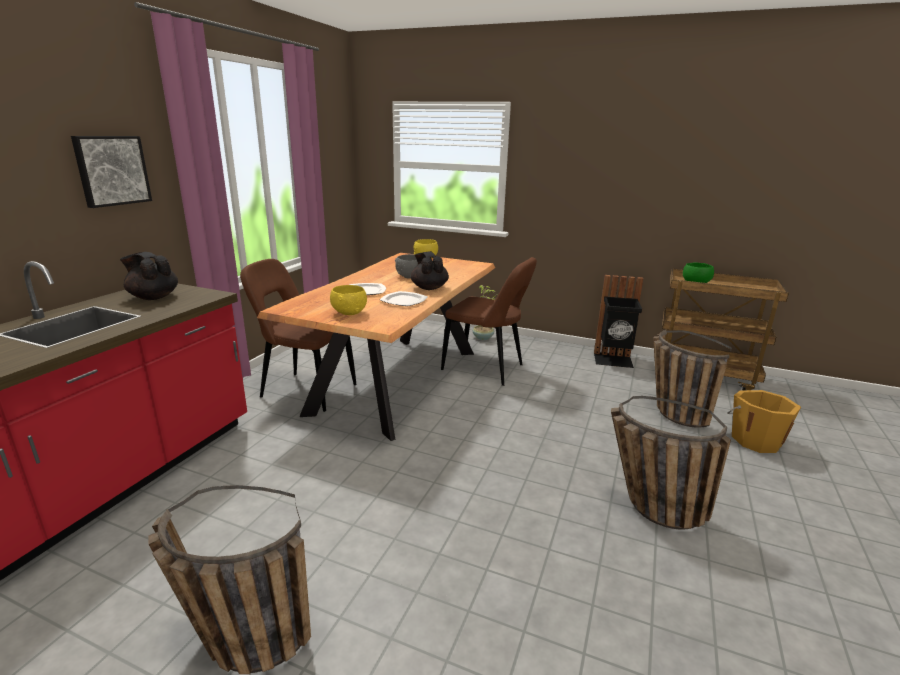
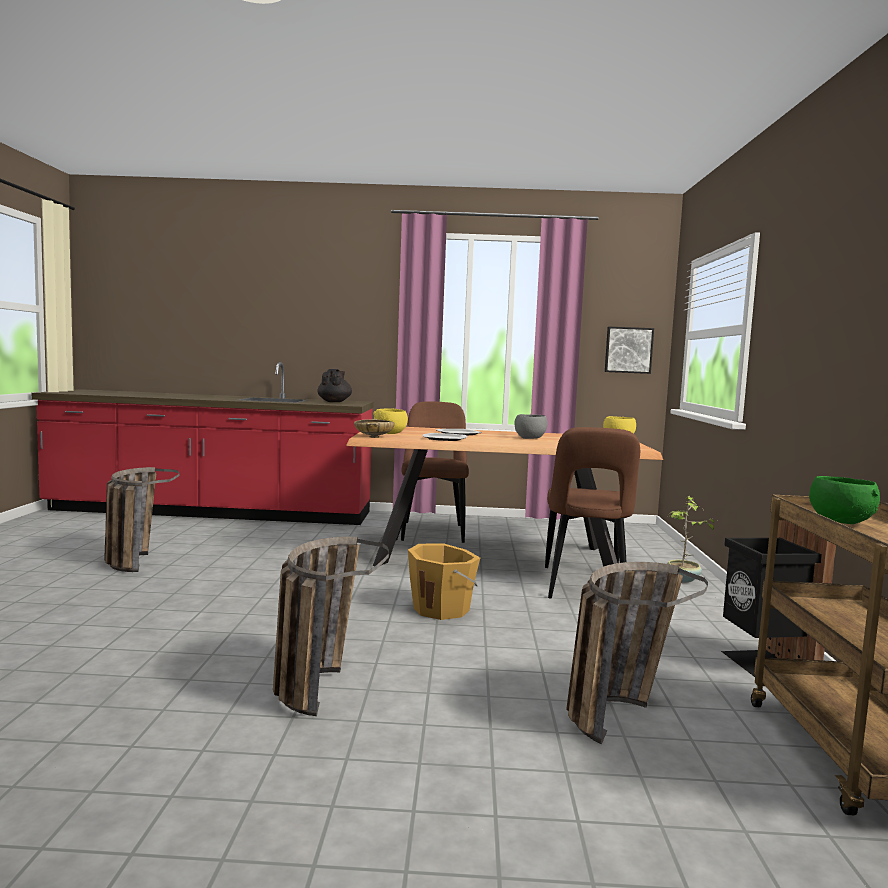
camera: 70 degrees right, 15 degrees down
(111, 170) = (359, 319): picture -> picture (628, 350)
(382, 323) = (373, 437): none -> beige bowl
(429, 288) = (500, 441): black teapot -> none
(755, 440) = (596, 794): orange bucket -> orange bucket (442, 609)

